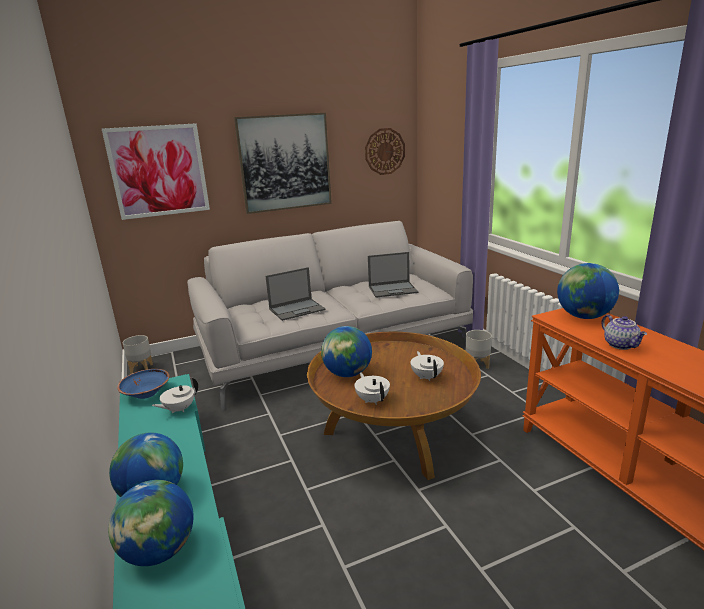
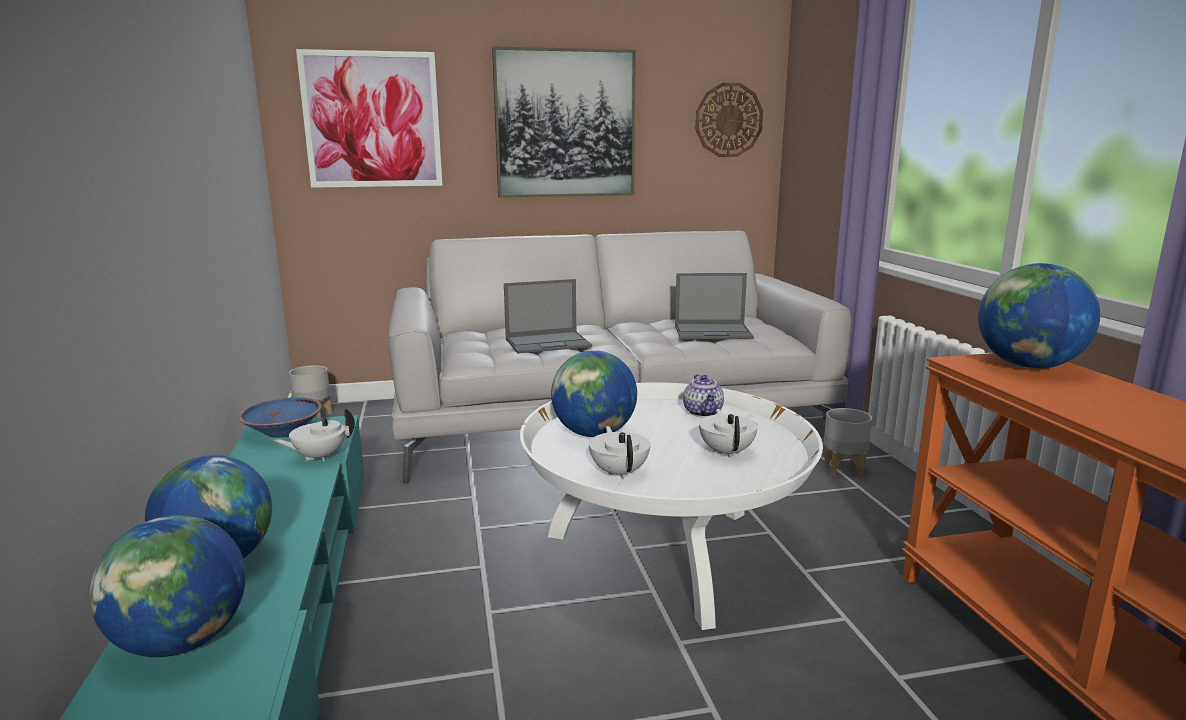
camera: 10 degrees right, 5 degrees down
(393, 434) = (664, 553): brown coffee table -> white coffee table
(621, 345) = (1091, 407): teapot -> teapot (704, 413)

